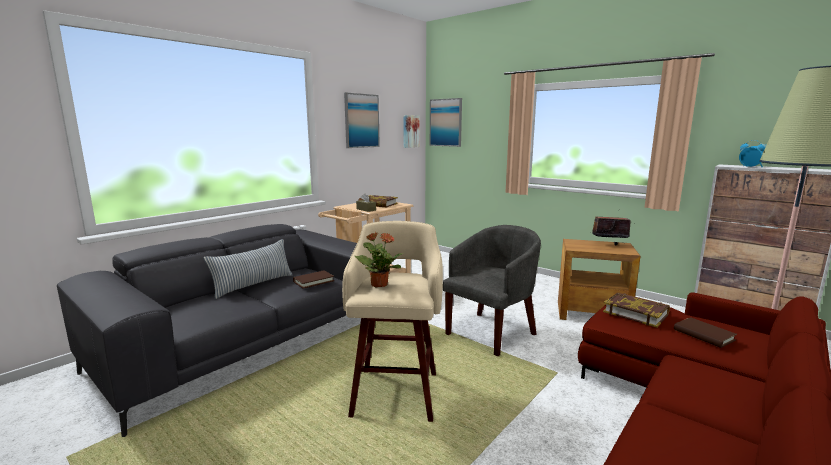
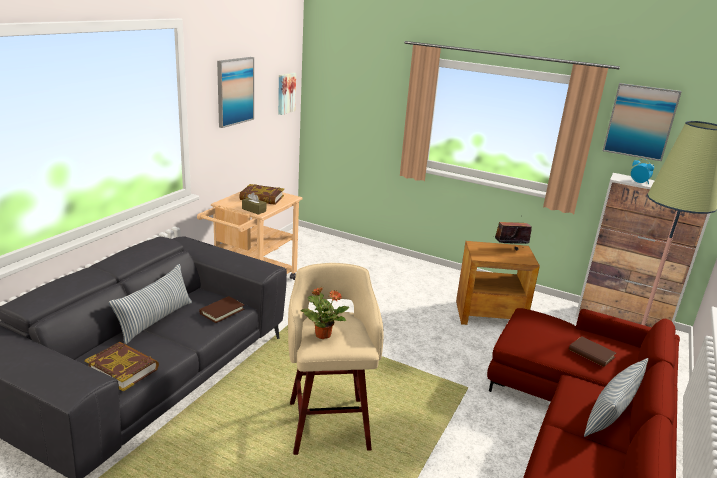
camera: 15 degrees left, 10 degrees up
(446, 122) = (328, 83): picture -> picture (640, 121)
(491, 332) = (400, 345): grey armchair -> none
(635, 313) = (537, 332): book -> book (123, 369)
(732, 398) = (610, 414): none -> pillow

